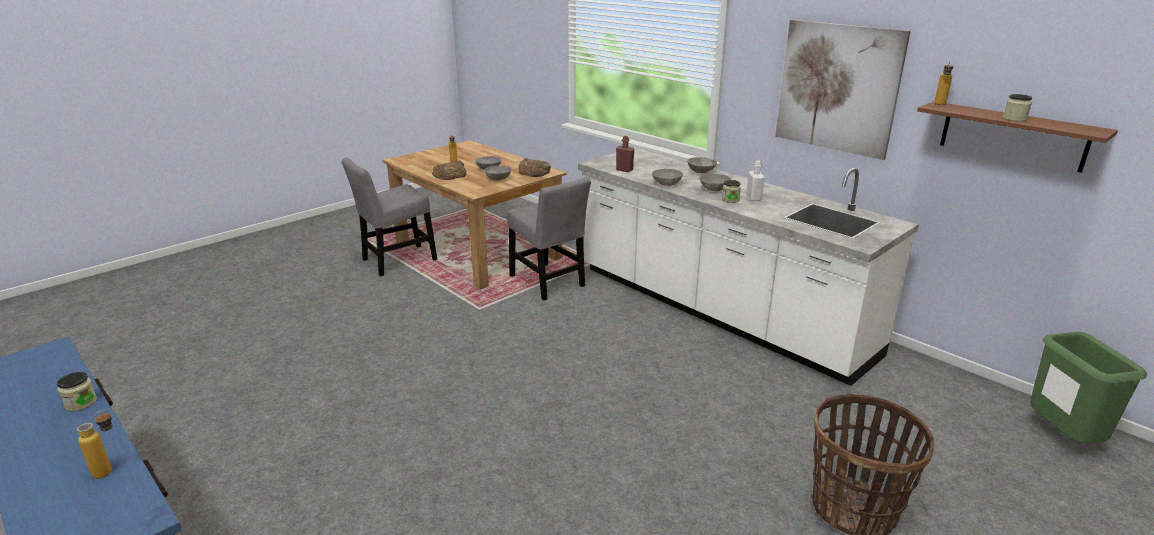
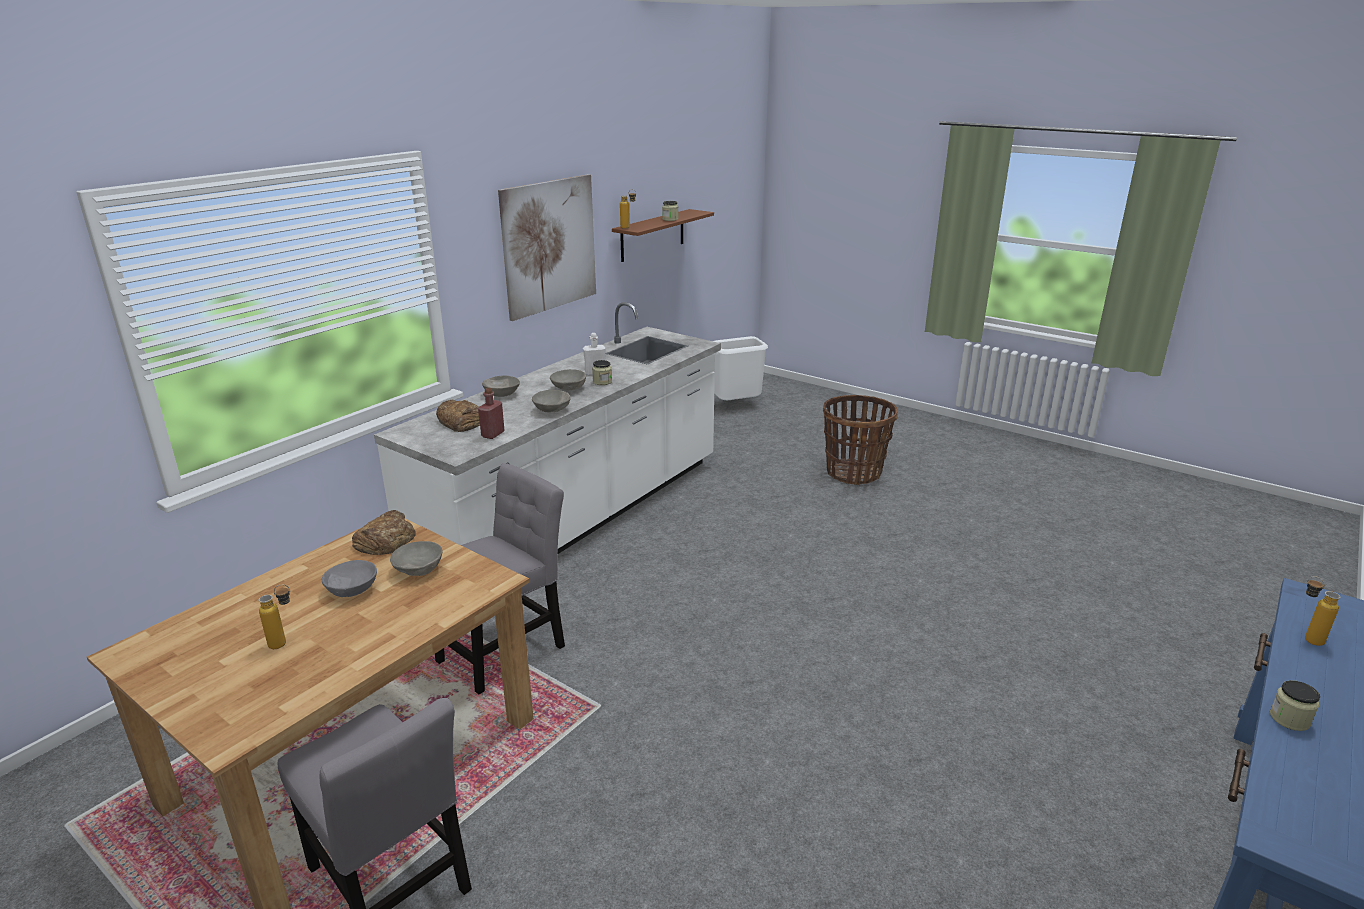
camera: 100 degrees left, 0 degrees up
(450, 175) = (382, 629): bread -> bread (461, 421)
(1060, 438) = (737, 407): green trash can -> white trash can

